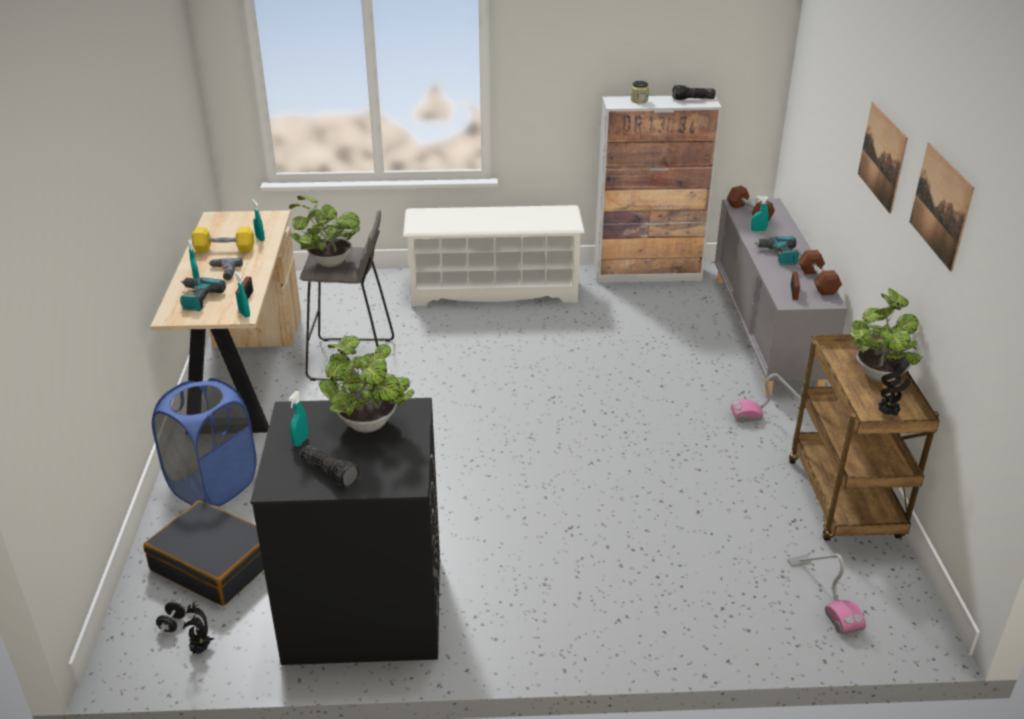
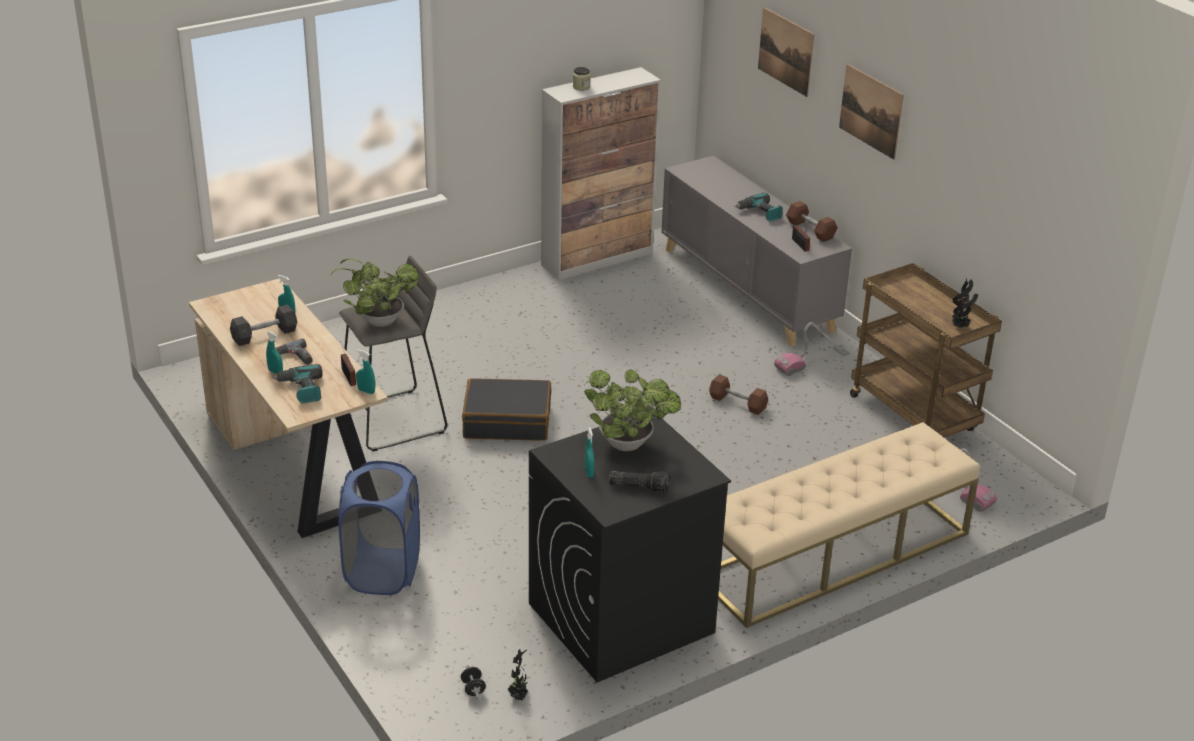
camera: 30 degrees left, 0 degrees up
(214, 564) = (457, 633): black suitcase -> black suitcase (507, 421)
(224, 249) = (264, 335): yellow dumbbell -> grey dumbbell
(494, 290) = (465, 313): white shoe rack -> none
(632, 622) = (833, 555): none -> beige bench
(693, 99) = (627, 76): flashlight -> none
(749, 213) = (700, 177): brown dumbbell -> brown dumbbell (737, 403)
(758, 231) = (723, 193): turquoise spray bottle -> none
(879, 373) = (929, 296): potted plant -> none
(940, 205) = (959, 149): picture -> picture (786, 51)

